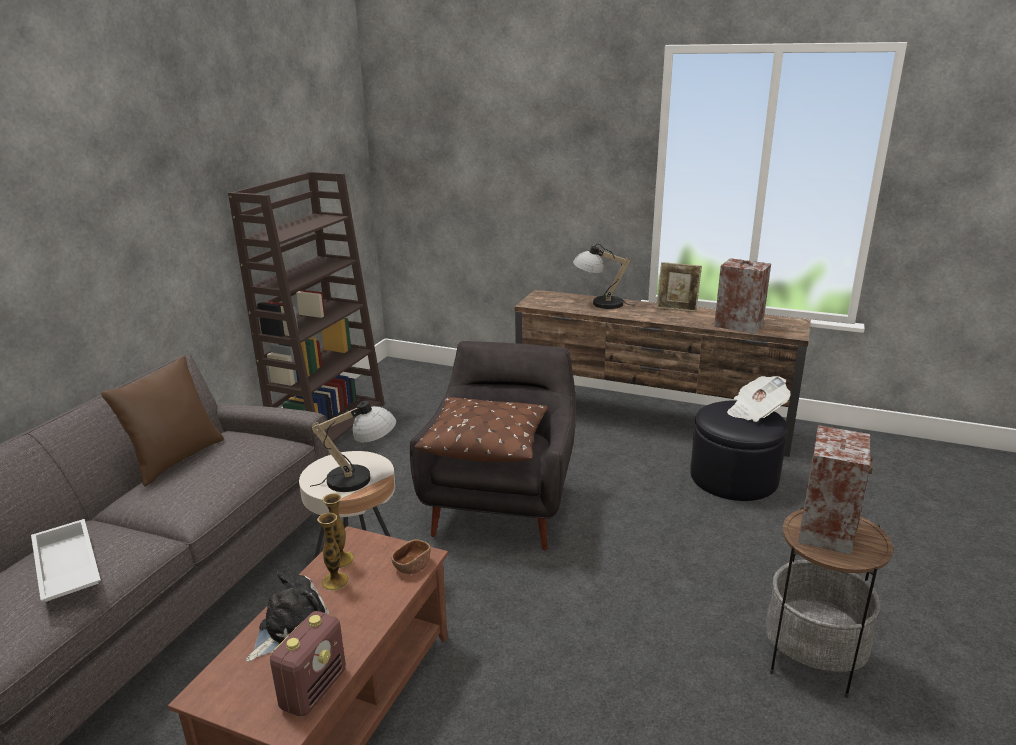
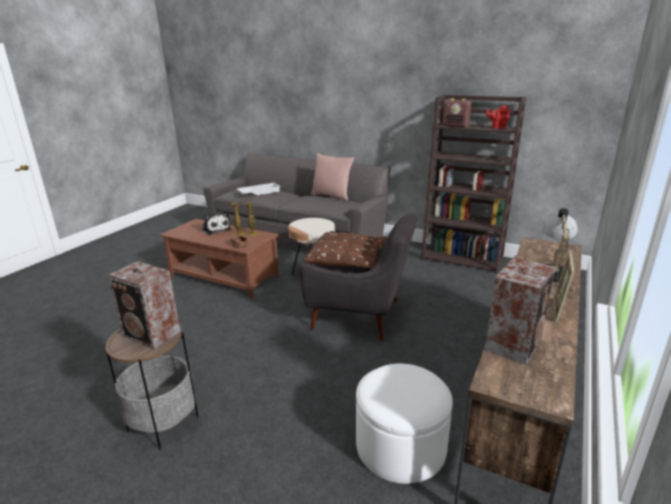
camera: 95 degrees right, 0 degrees up
(175, 459) = (332, 196): brown pillow -> pink pillow
(314, 220) = (497, 127): none -> red teapot
(314, 689) = (183, 234): radio -> radio (456, 126)
(361, 478) = (306, 228): table lamp -> none
(734, 477) = (400, 446): black ottoman -> white ottoman
(755, 412) = (411, 400): newspaper -> none

